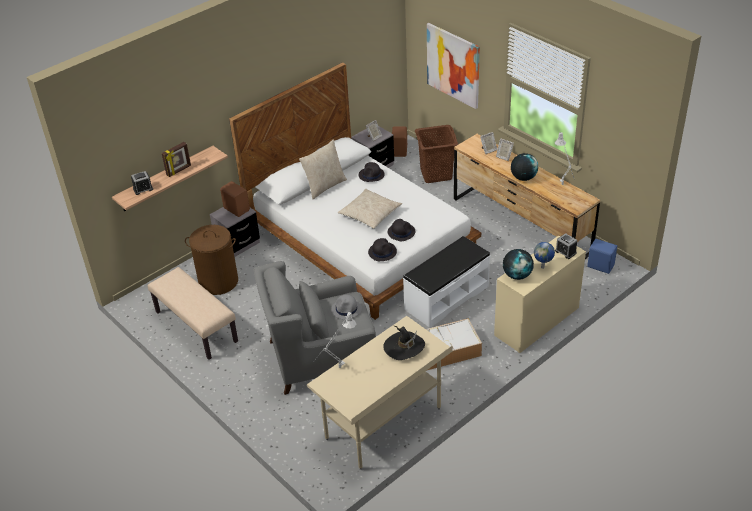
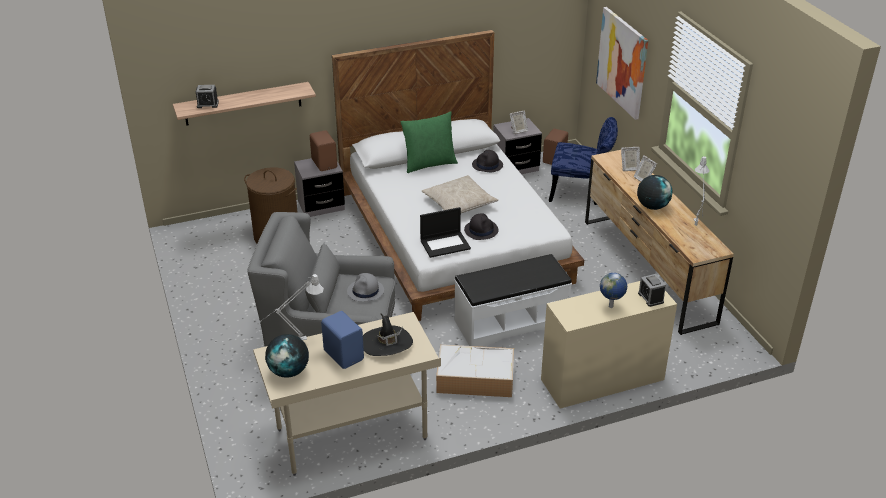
camera: 20 degrees right, 5 degrees down
(179, 170) = (256, 96): picture frame -> none
(195, 327) = (223, 273): beige bench -> none
(324, 186) = (429, 164): beige pillow -> green pillow
(382, 252) = (445, 244): black hat -> laptop
(436, 174) = (581, 192): brown laundry basket -> blue chair
(517, 275) = (573, 306): globe -> globe (289, 371)
(600, 265) = (720, 341): blue speaker -> blue speaker (344, 354)

